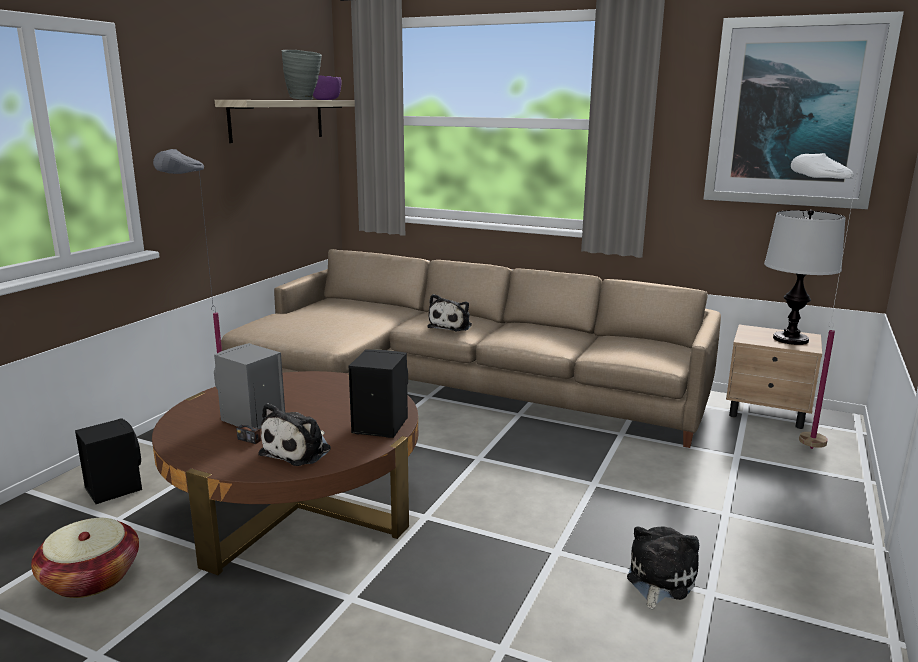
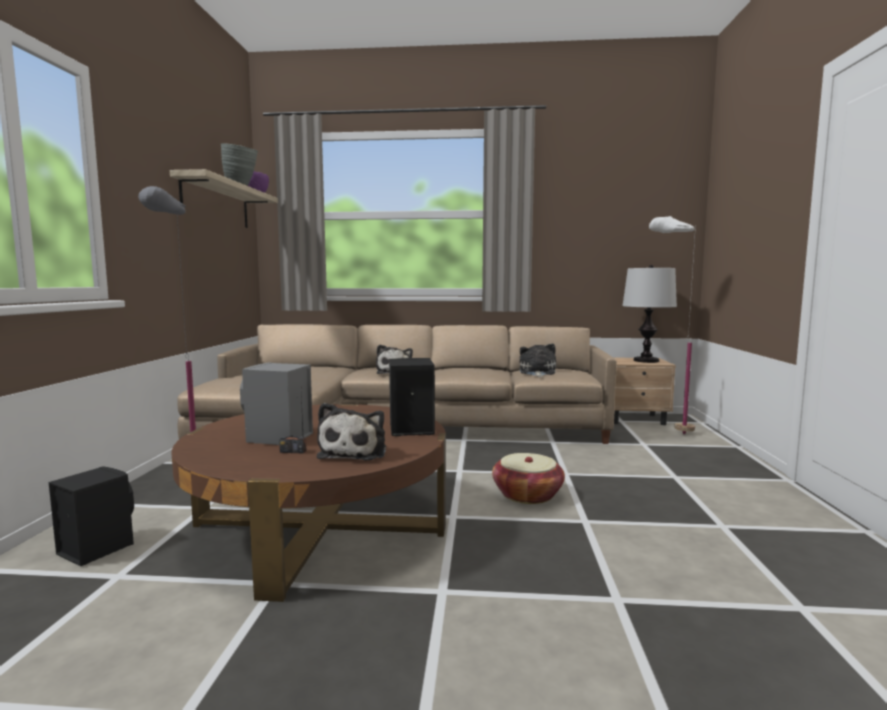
camera: 20 degrees left, 10 degrees down
(91, 578) = (120, 638): basket -> basket (527, 495)
(659, 579) = (679, 524): plush toy -> plush toy (537, 372)
(795, 113) = (627, 202): picture -> none

